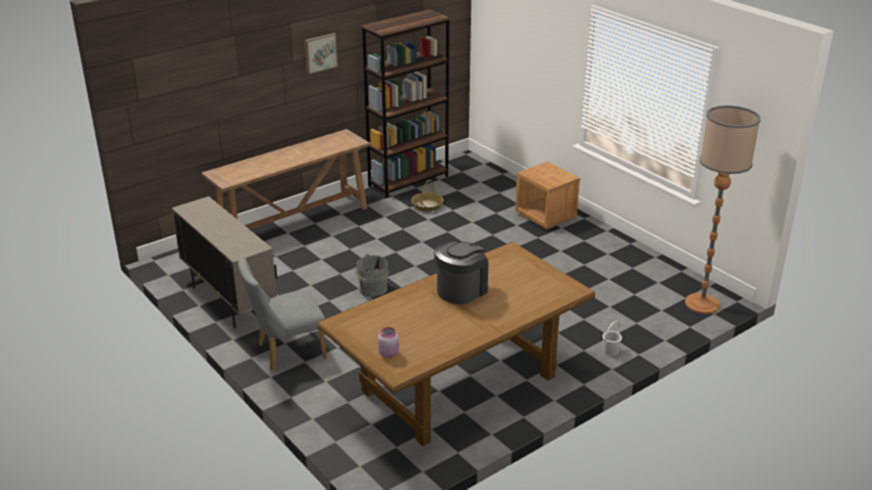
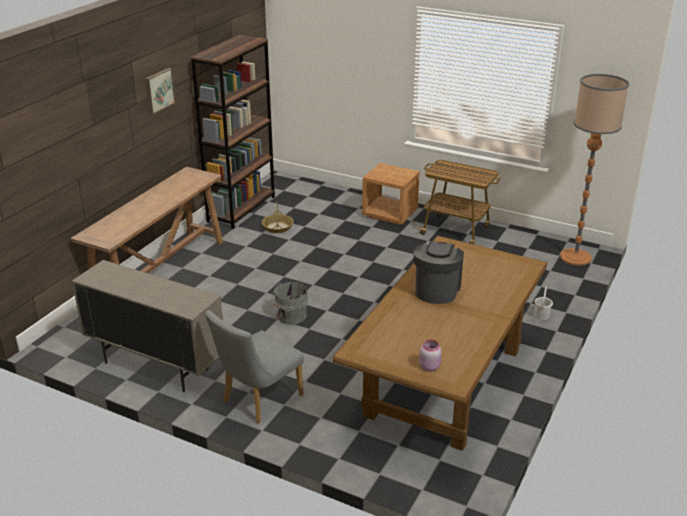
camera: 25 degrees left, 0 degrees up
(598, 248) = (456, 231): none -> cart

